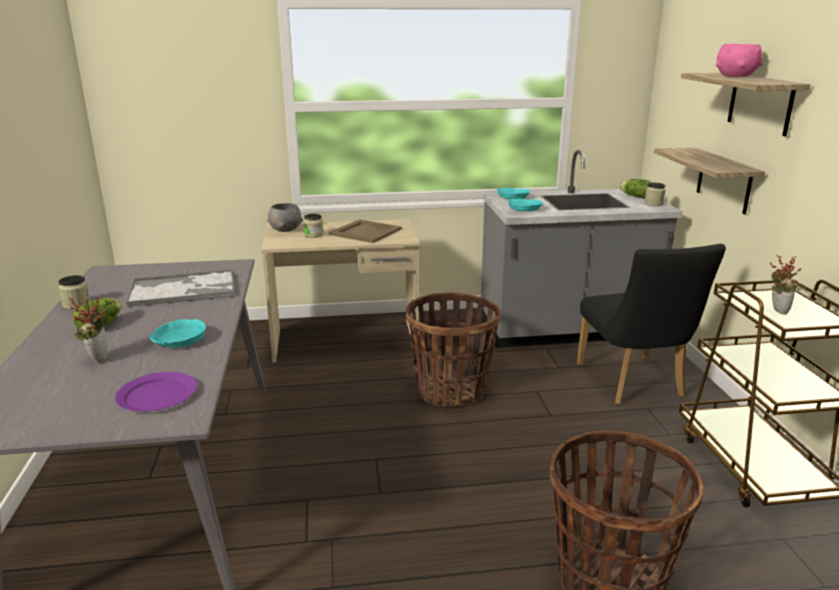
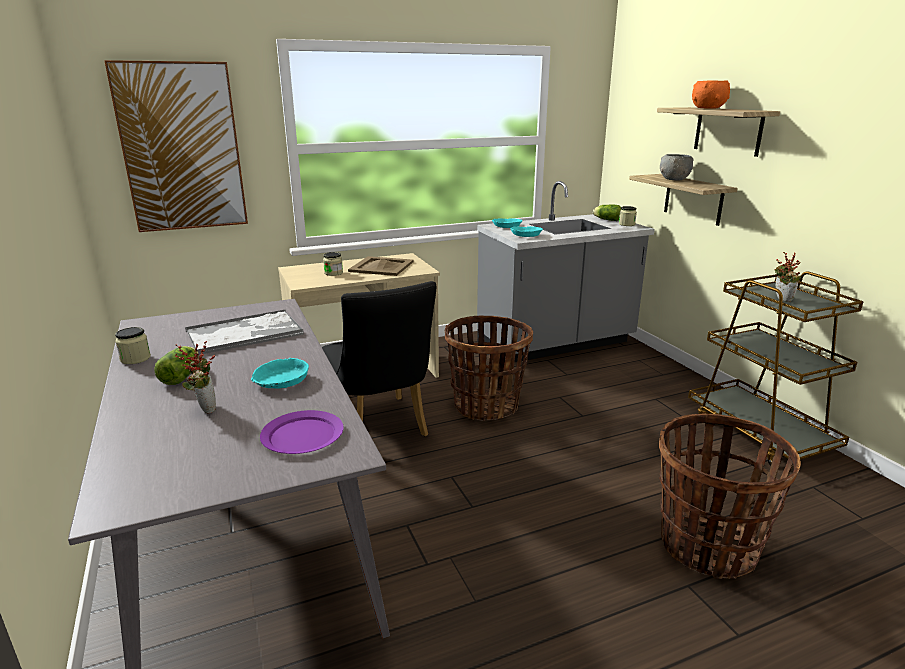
camera: 15 degrees left, 0 degrees up
(183, 103) = (181, 148): none -> picture
(285, 229) = (300, 270): grey bowl -> grey bowl (673, 179)
(634, 384) = (635, 381): black chair -> black chair (381, 428)
(736, 76) = (708, 108): pink bowl -> orange bowl

